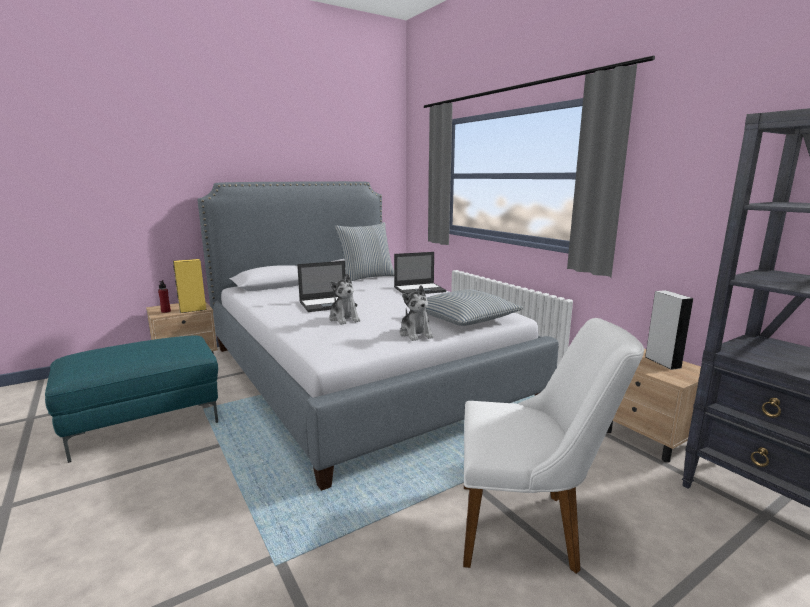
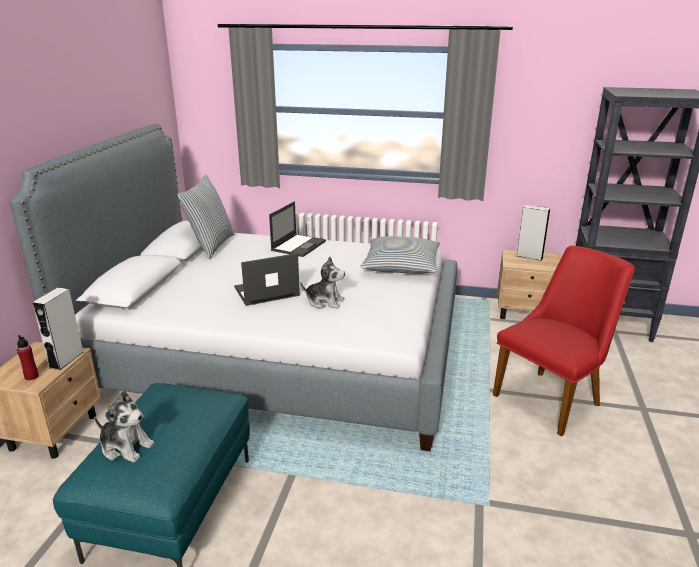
camera: 45 degrees left, 10 degrees up
(193, 310) = (66, 359): yellow speaker -> grey speaker
(328, 304) = (266, 292): laptop -> laptop turned 135 degrees counterclockwise
(416, 334) = (405, 294): plush toy -> plush toy (126, 447)
(529, 527) = (553, 397): white chair -> red chair

